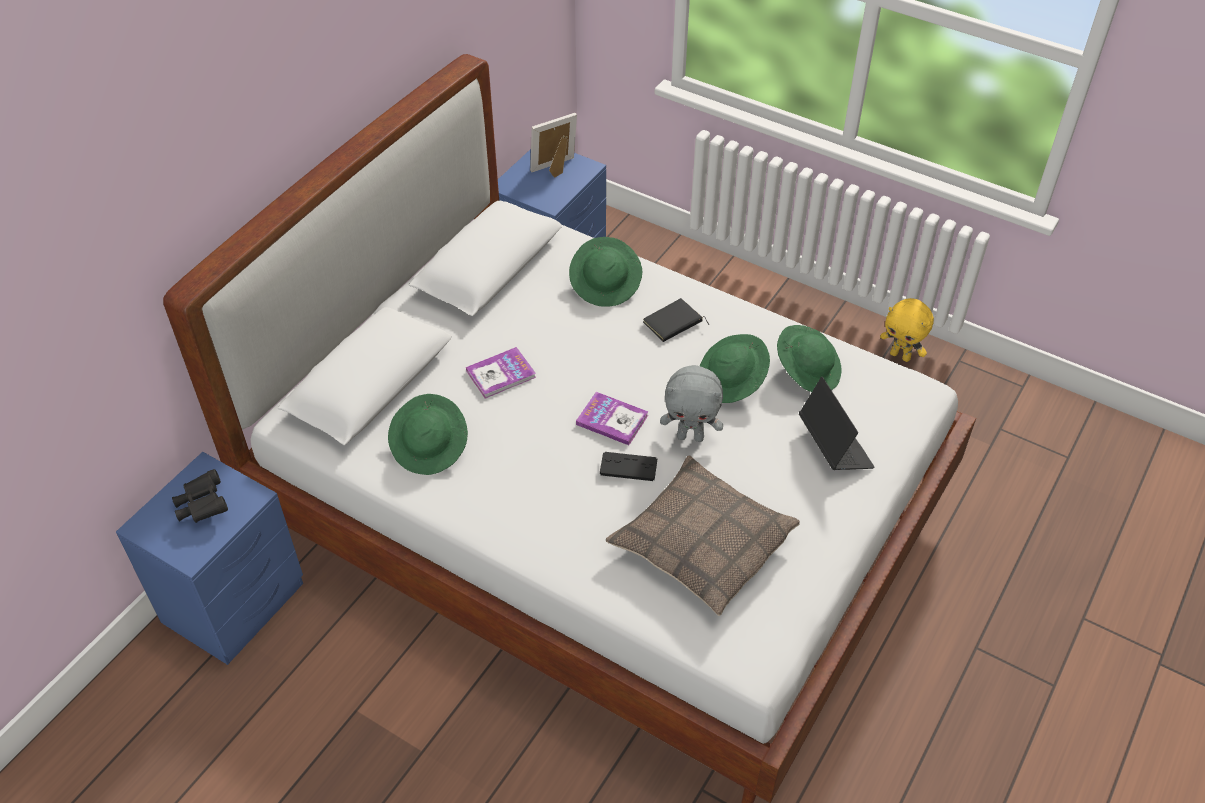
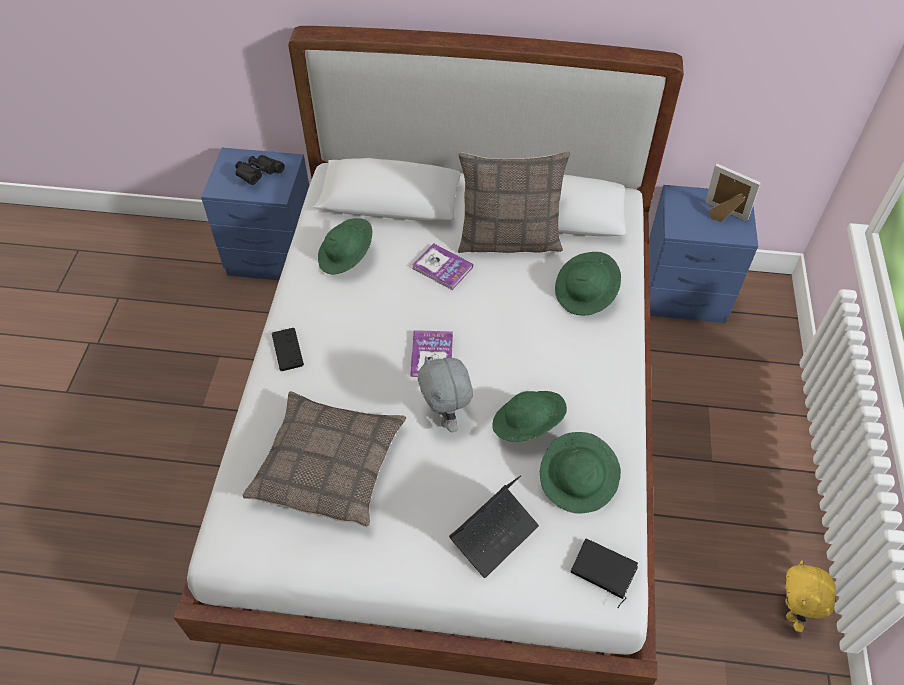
camera: 65 degrees right, 5 degrees up
(499, 311) = (509, 239): none -> pillow
(628, 467) = (385, 384): black game controller -> black game controller (287, 350)
(673, 324) = (570, 357): black book -> black book (602, 571)

